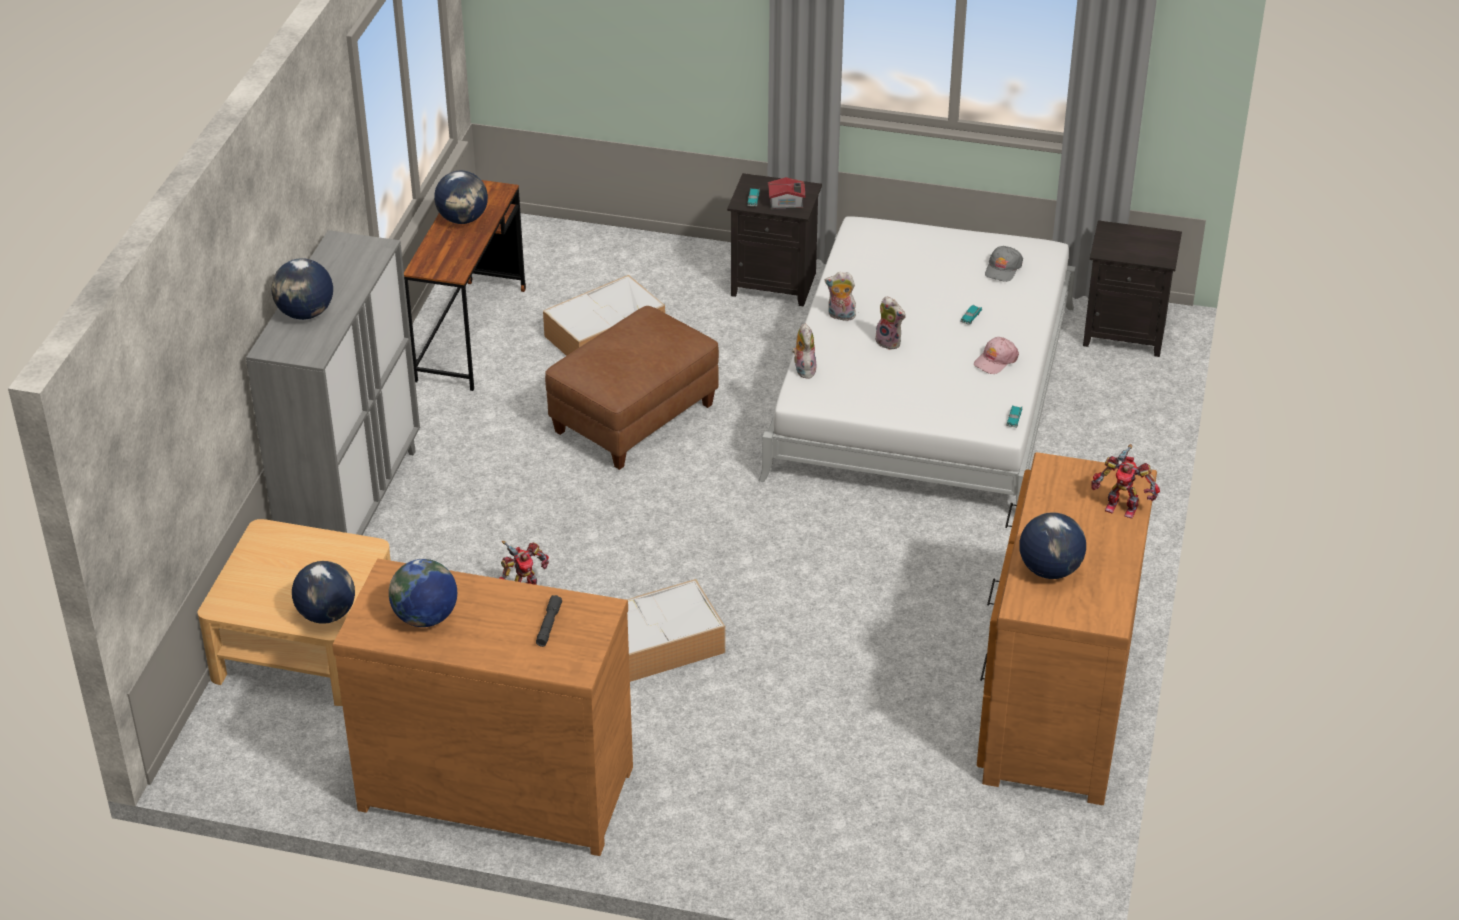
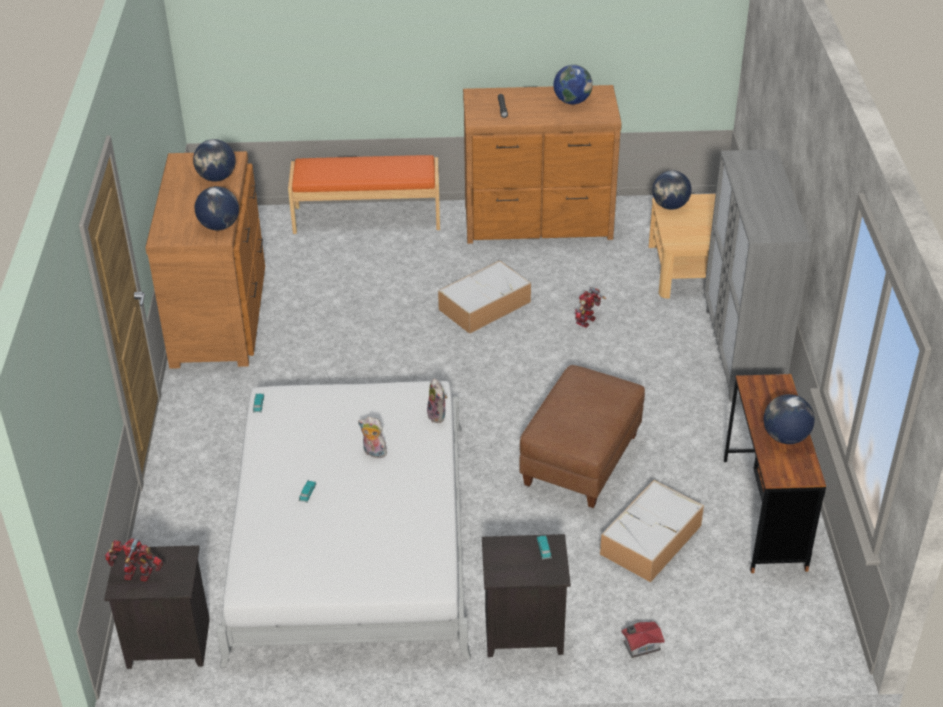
camera: 165 degrees right, 0 degrees up
(305, 313) = (765, 180): globe -> globe (219, 226)
(781, 861) = (367, 217): none -> orange bench
(787, 204) = (509, 551): toy house -> toy house (640, 645)
(840, 316) = (423, 472): plush toy -> none
(995, 360) = (280, 455): pink cap -> none
(1003, 269) = (284, 550): grey cap -> none
(1122, 506) = (170, 219): toy robot -> toy robot (138, 576)

